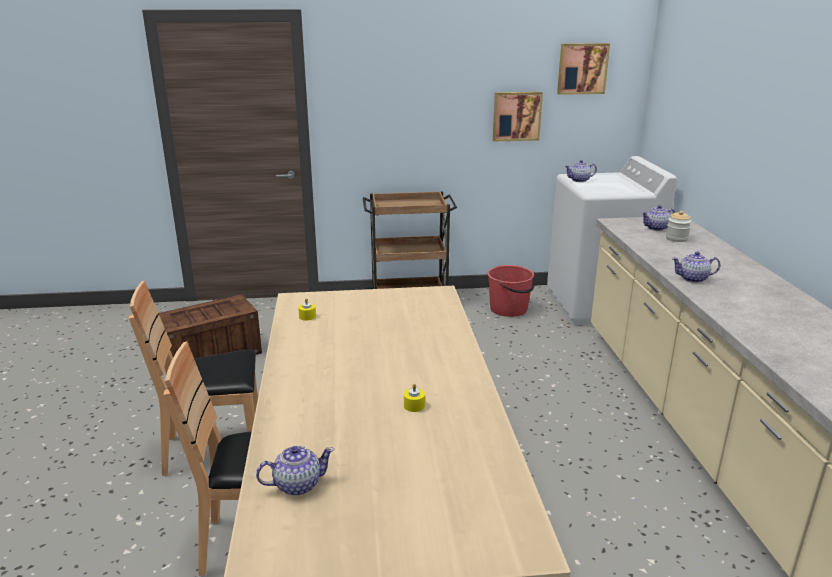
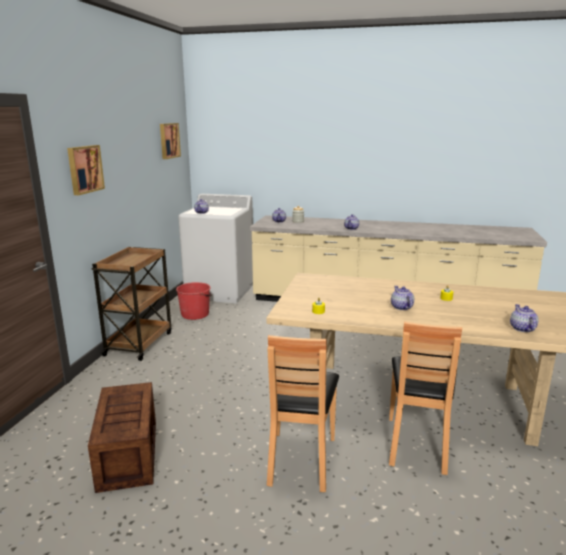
camera: 70 degrees left, 5 degrees down
(349, 369) = (401, 307): none -> teapot
(516, 116) = (150, 178): picture -> picture (84, 169)

